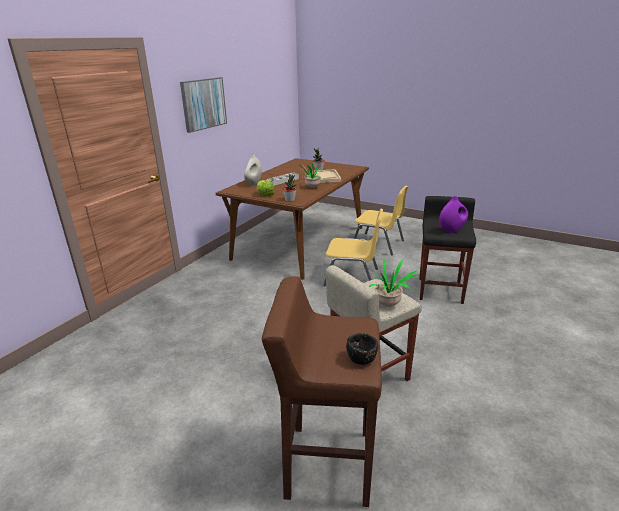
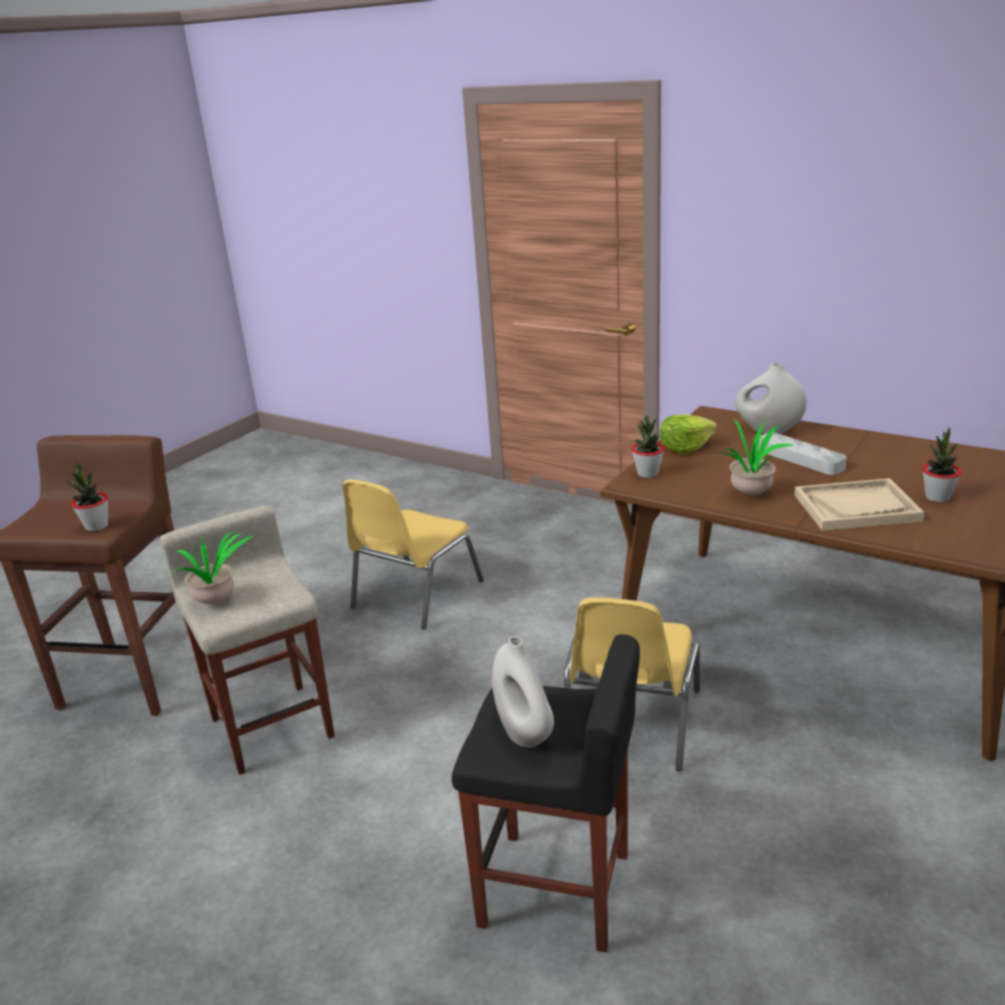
camera: 95 degrees right, 0 degrees up
(203, 104) = (791, 224): picture -> none
(357, 327) = (96, 526): none -> potted plant
(362, 359) = (37, 527): black bowl -> none
(378, 244) = (859, 790): yellow chair -> yellow chair (415, 595)
(451, 230) = (525, 733): purple vase -> white vase

